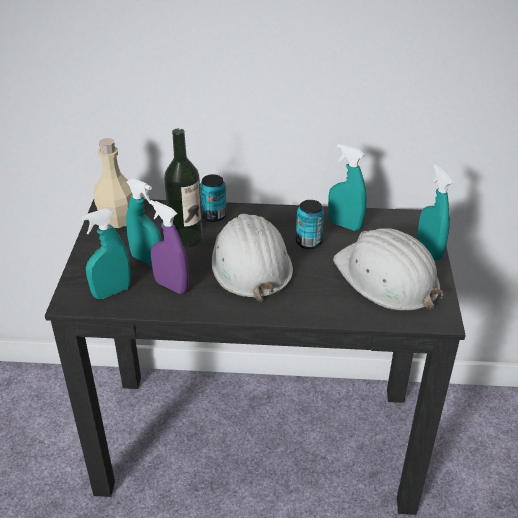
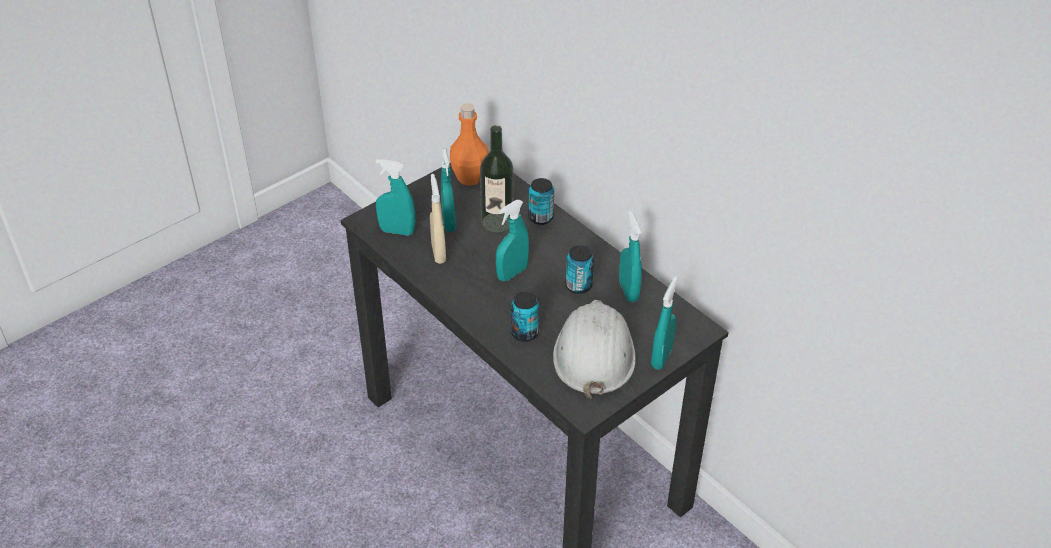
camera: 45 degrees right, 5 degrees up
(118, 220) = (469, 178): beige bottle -> orange bottle
(171, 286) = (438, 253): purple spray bottle -> beige spray bottle
(250, 264) = (512, 273): white hard hat -> turquoise spray bottle
(321, 297) = (524, 333): none -> can

